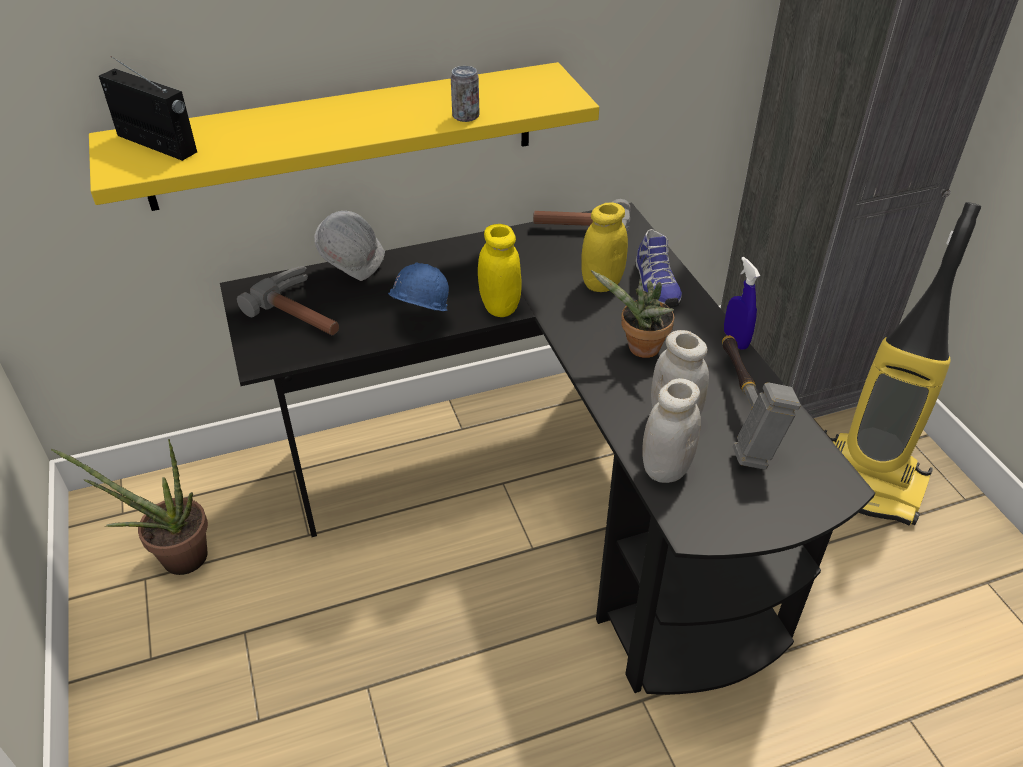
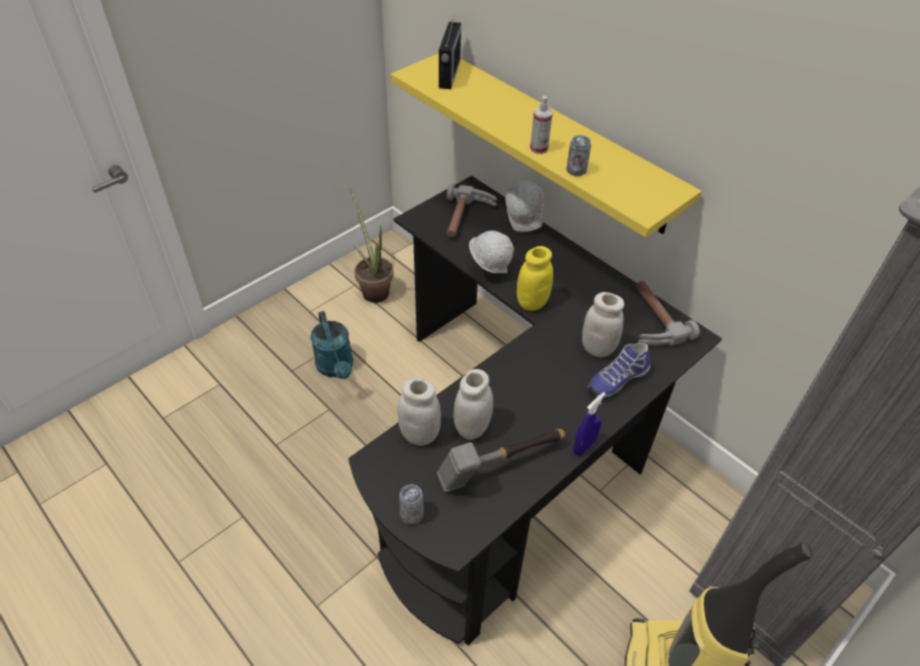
camera: 65 degrees right, 5 degrees up
(295, 654) = (336, 368): none -> turquoise watering can
(400, 127) = (539, 149): none -> spray bottle
(419, 323) = (489, 270): blue hard hat -> white hard hat
(601, 283) = (597, 348): yellow jar -> white jar
(639, 349) = (535, 390): potted plant -> none
(787, 511) = (412, 515): none -> can

